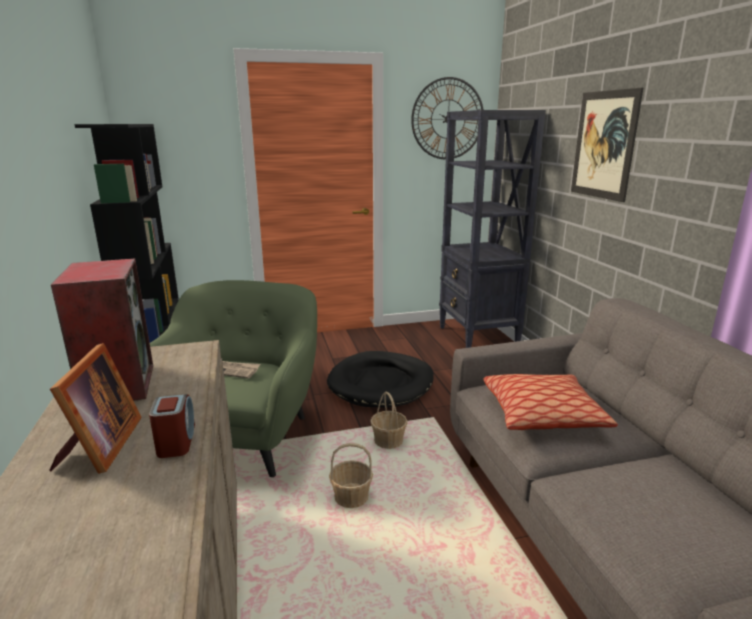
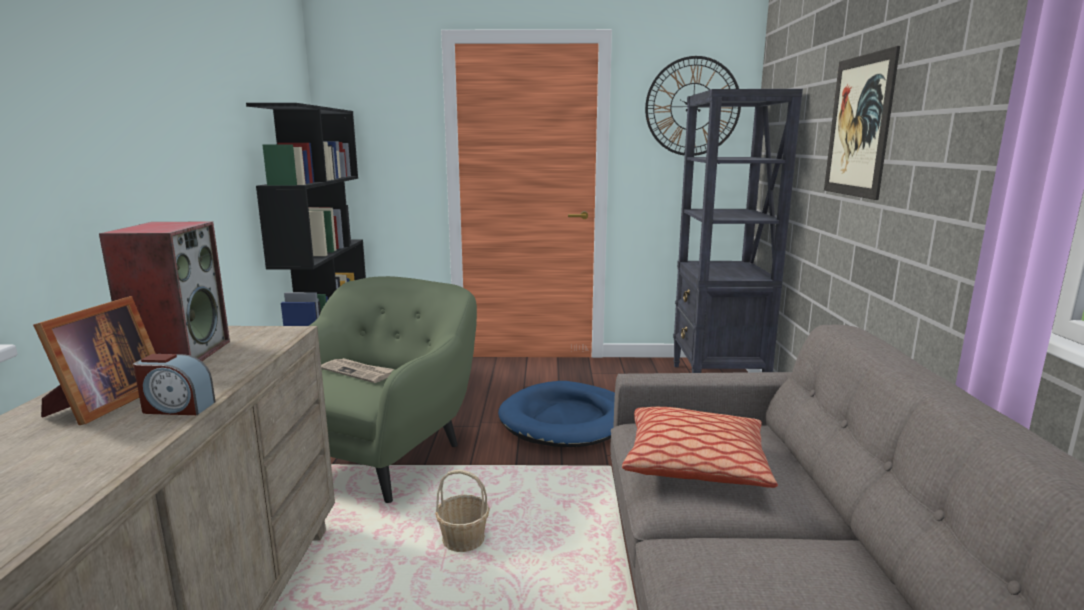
camera: 15 degrees right, 5 degrees down
(176, 441) = (177, 408): alarm clock -> alarm clock turned 90 degrees clockwise
(381, 383) = (567, 420): black dog bed -> blue dog bed
(388, 441) = (541, 485): basket -> none

